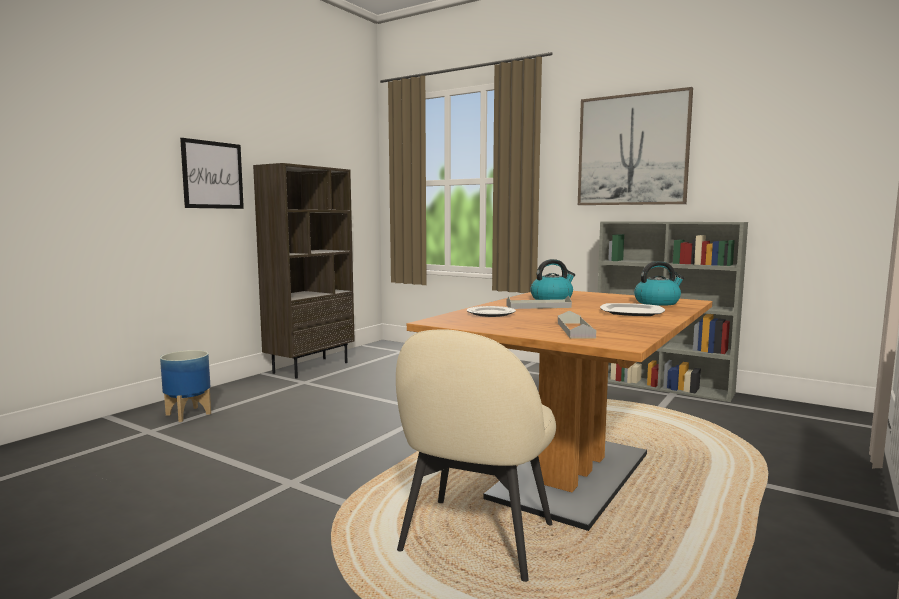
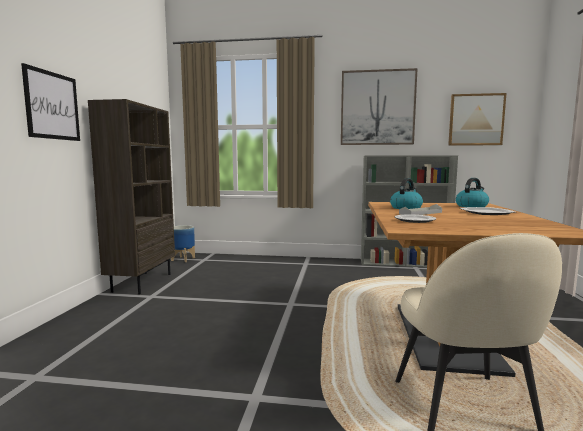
camera: 25 degrees left, 0 degrees up
(187, 414) = (63, 348): planter -> planter (183, 259)
(575, 330) = (514, 227): grey tray -> none
(793, 163) = (476, 120): none -> picture

